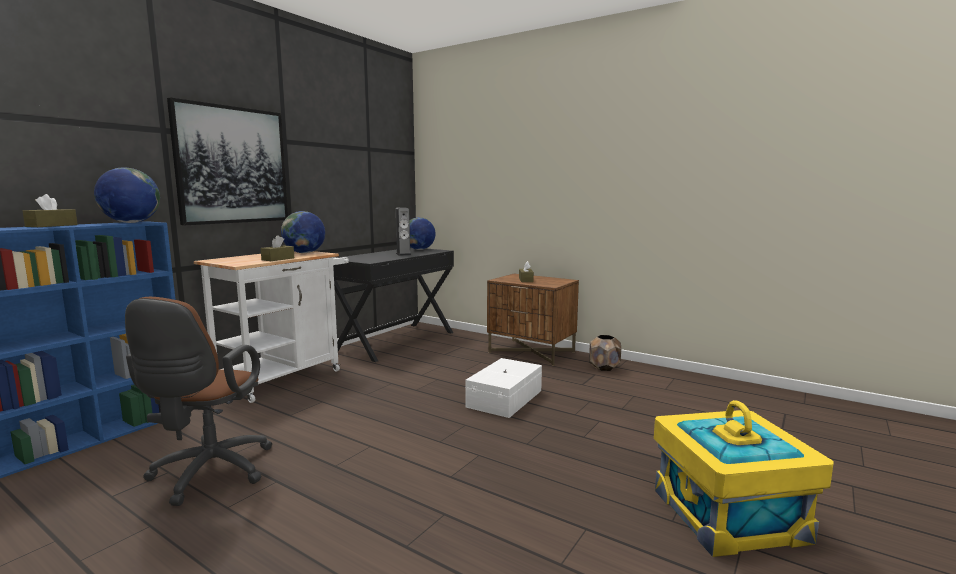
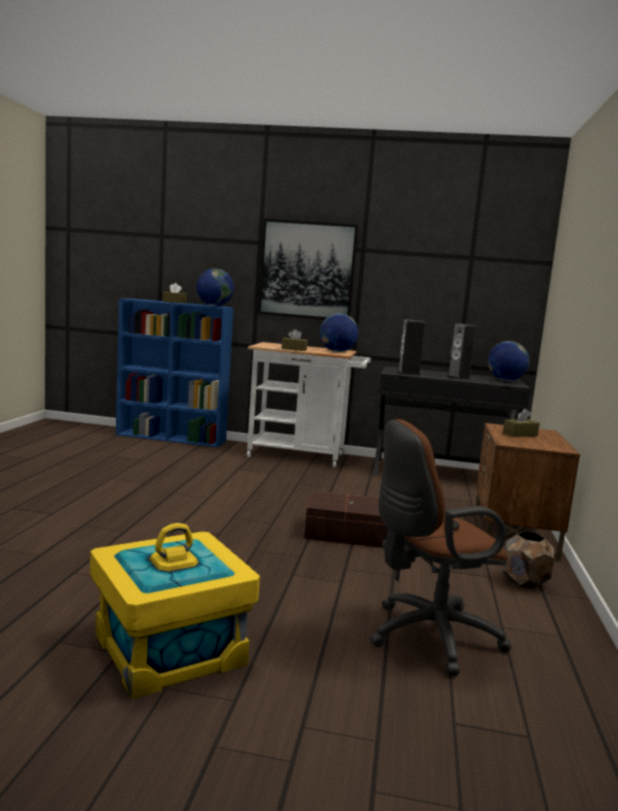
camera: 65 degrees right, 0 degrees up
(208, 474) = (143, 467): brown office chair -> brown office chair (427, 637)
(378, 259) = (408, 374): none -> speaker
(506, 398) = (349, 534): white storage box -> brown storage box

